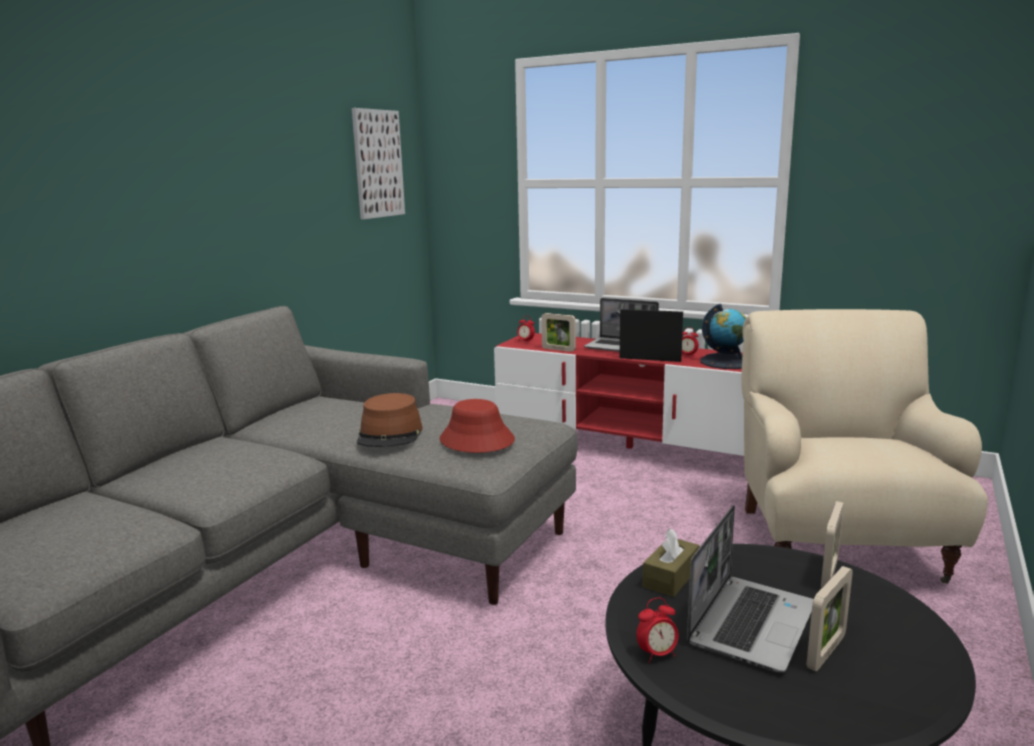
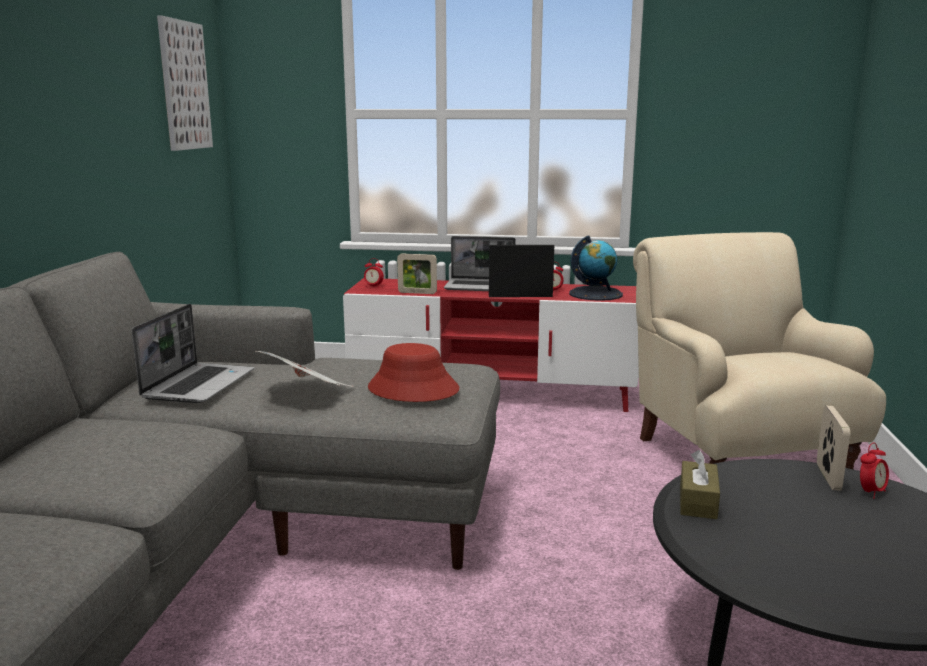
camera: 20 degrees left, 0 degrees up
(390, 434) = (307, 393): brown hat -> newspaper
(657, 654) = (751, 576): alarm clock -> alarm clock (871, 492)
(750, 623) = (804, 531): laptop -> laptop (199, 384)
(826, 652) = (887, 545): picture frame -> none

